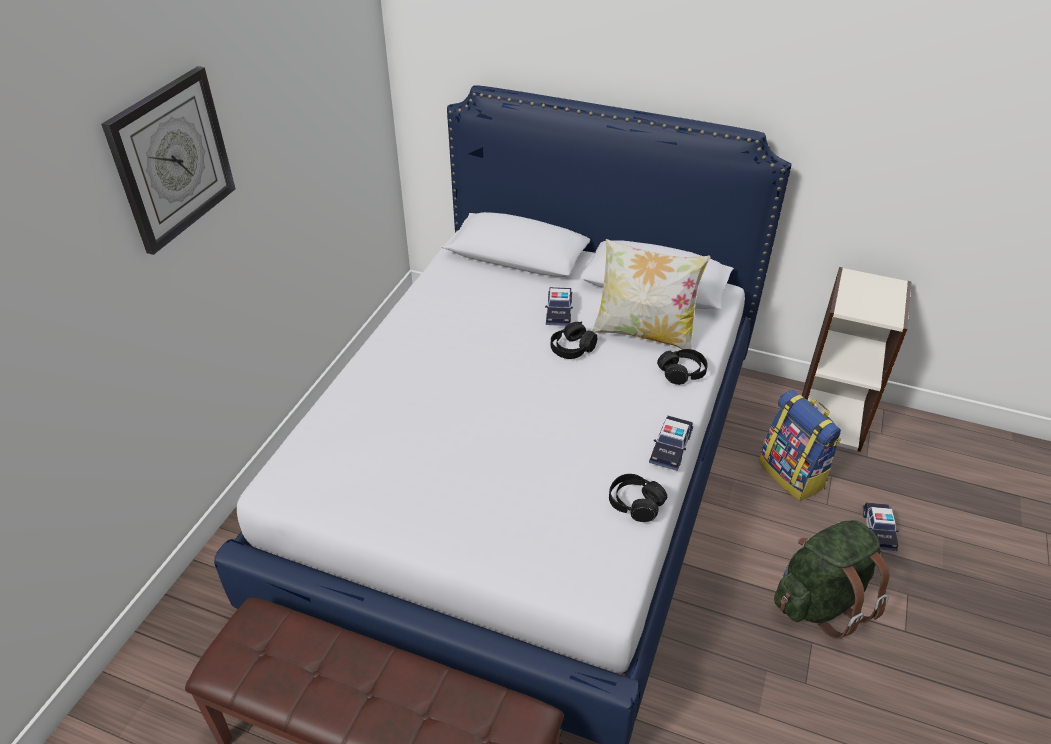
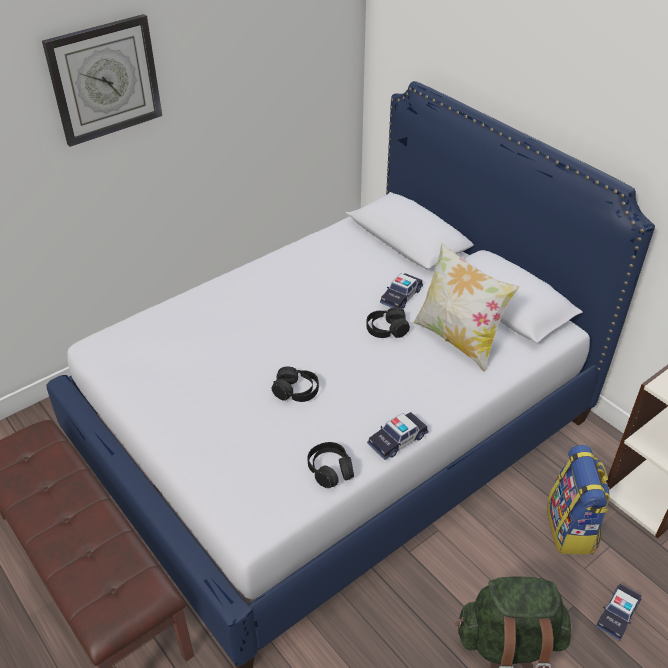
camera: 30 degrees right, 0 degrees up
(682, 372) = (462, 384): black headphones -> black headphones (296, 391)

